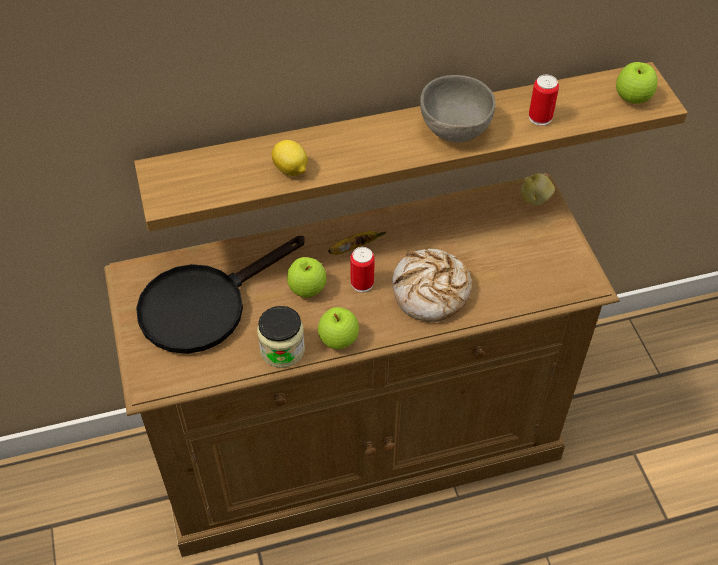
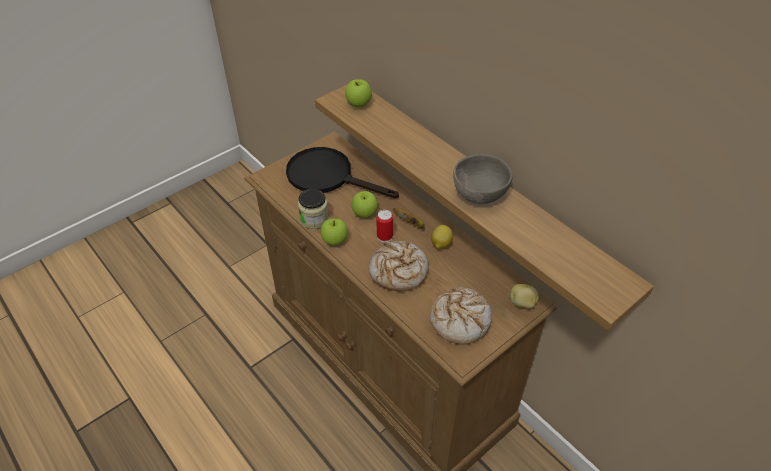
camera: 65 degrees right, 5 degrees down
(291, 170) = (388, 136): lemon -> lemon (440, 244)
(533, 263) = (460, 320): none -> bread
(540, 117) = (527, 234): can -> none
(632, 98) = (595, 283): apple -> apple (358, 104)

